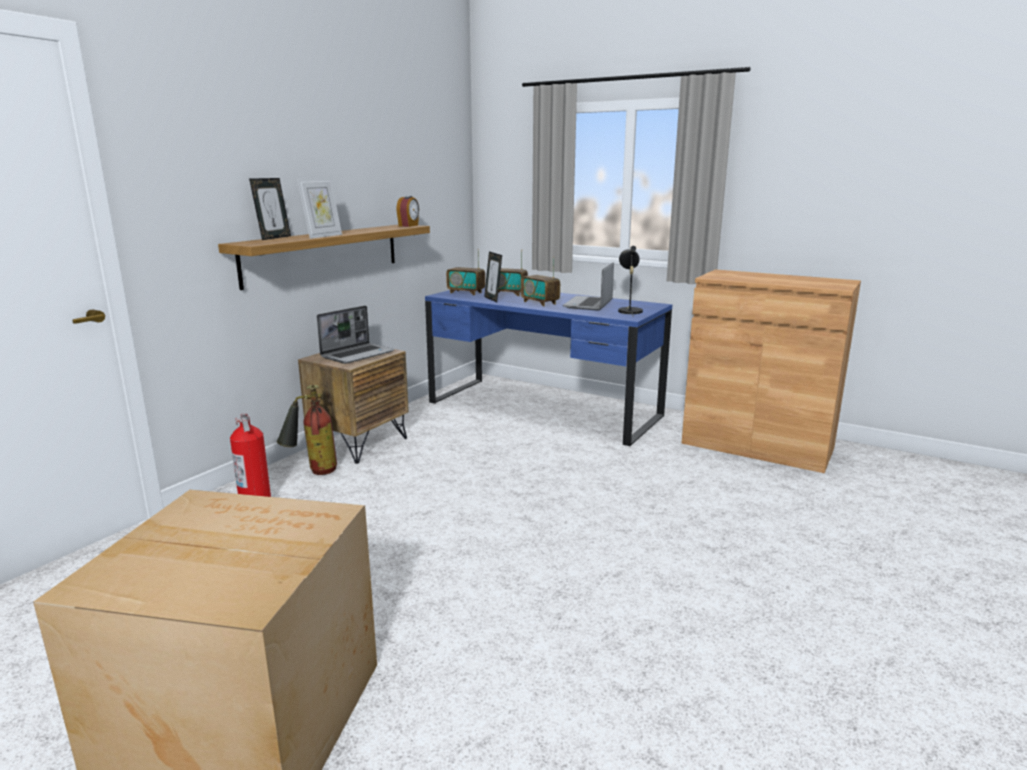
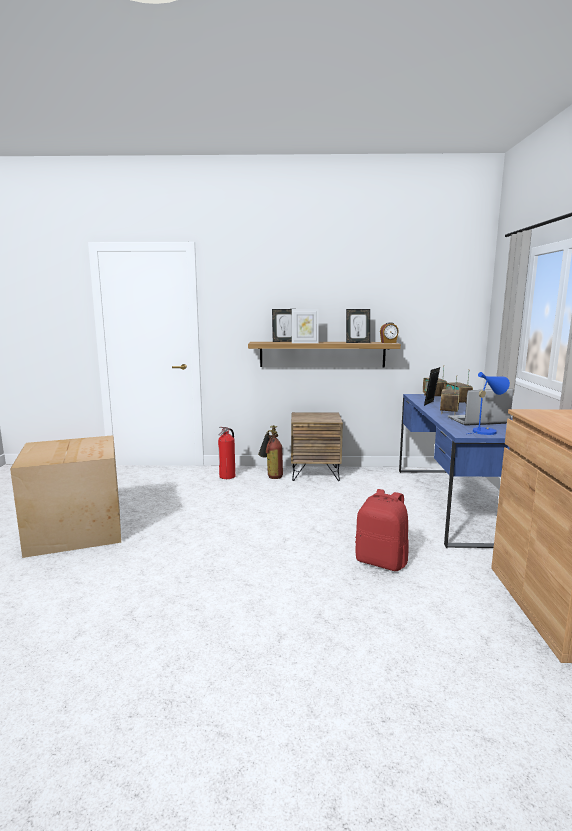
camera: 60 degrees right, 5 degrees down
(358, 354) = (317, 417): laptop -> none
(377, 229) = (357, 342): none -> picture frame
(629, 311) = (486, 431): black table lamp -> blue table lamp
(630, 482) = (381, 561): none -> red backpack

